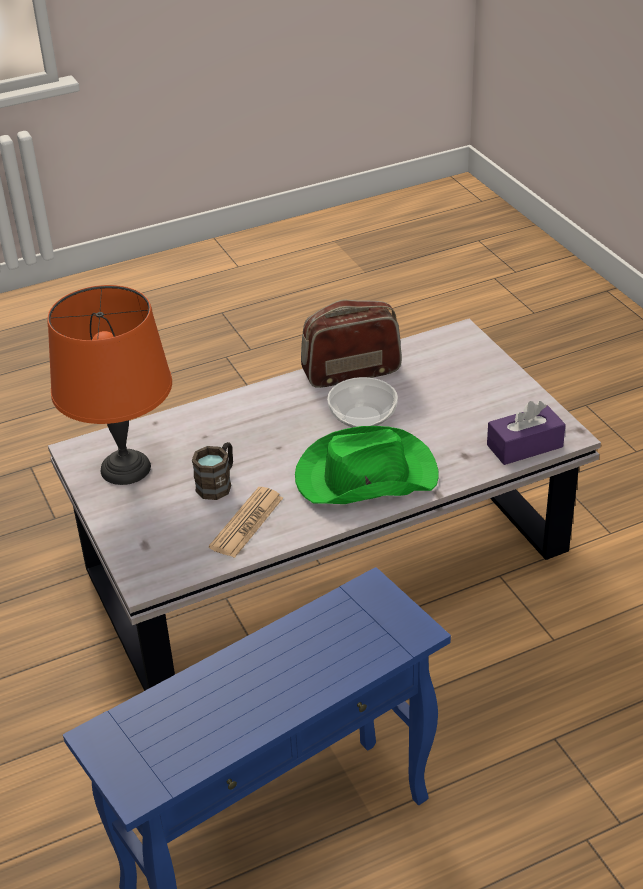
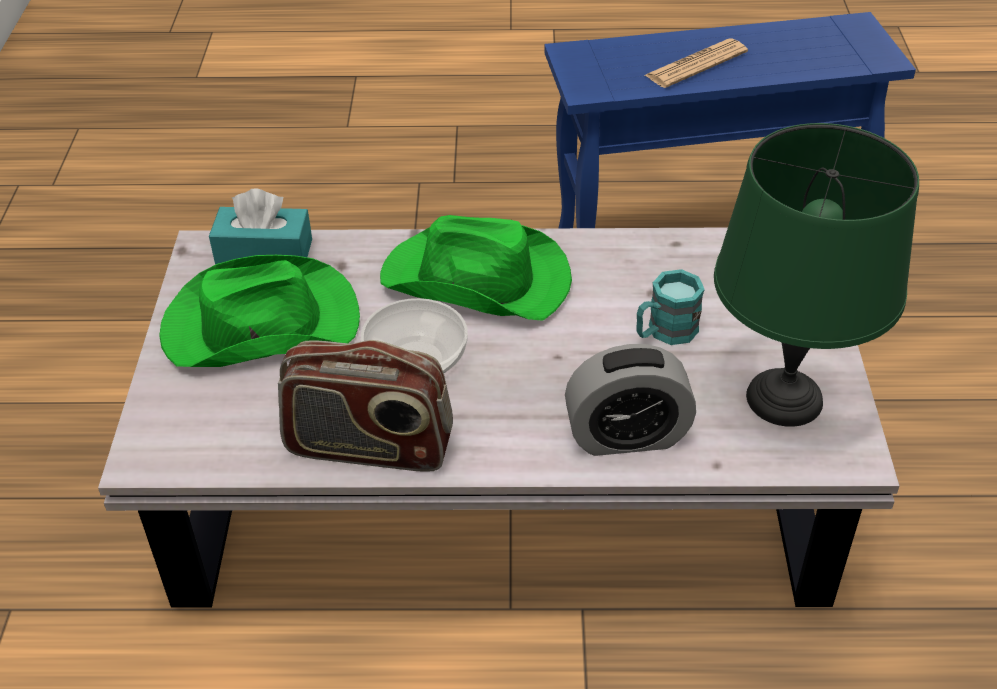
camera: 155 degrees left, 5 degrees up
(127, 468) = (782, 398): orange table lamp -> green table lamp
(212, 420) = (627, 436): none -> alarm clock
(218, 483) = (664, 332): brown mug -> turquoise mug
(247, 523) = (652, 271): newspaper -> newspaper (696, 64)
(477, 406) = (258, 324): none -> green hat
(524, 446) = (264, 253): purple tissue box -> turquoise tissue box

